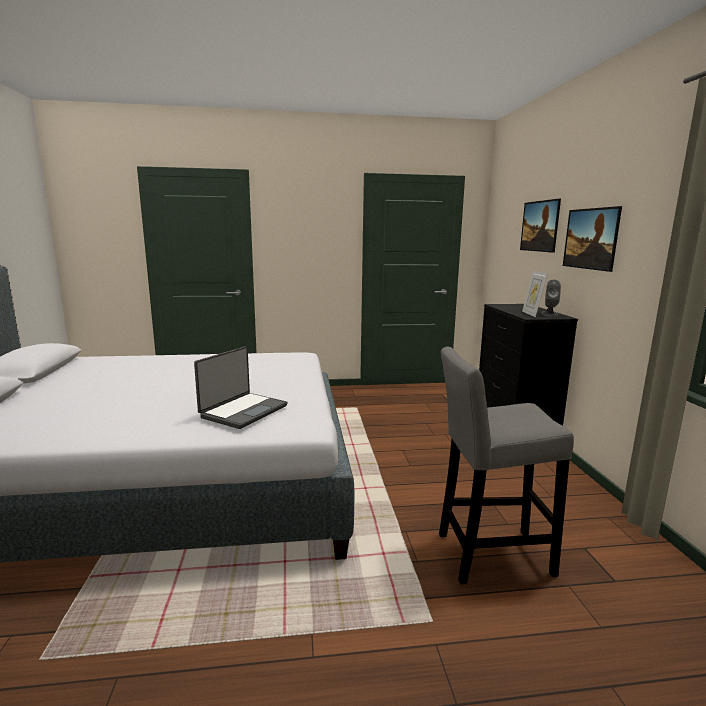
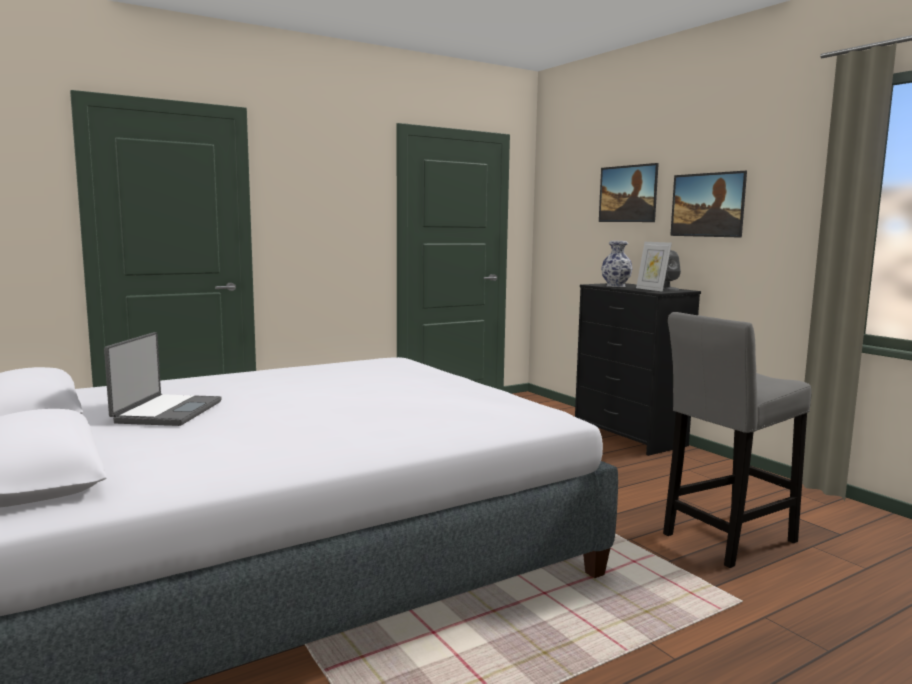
camera: 25 degrees left, 5 degrees down
(243, 411) = (463, 412): laptop -> laptop (166, 412)
(510, 308) = (616, 286): none -> vase

